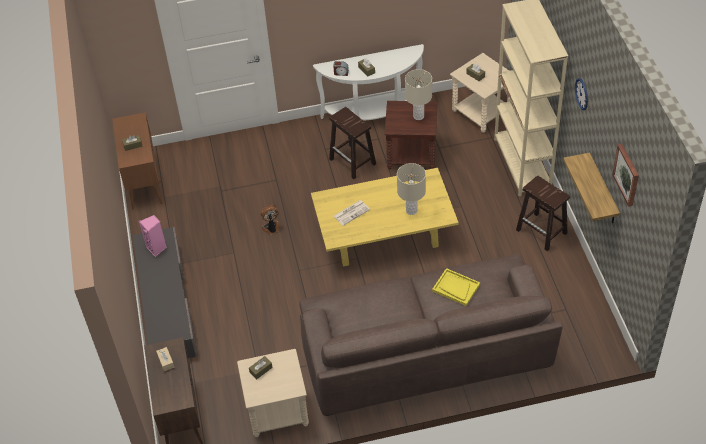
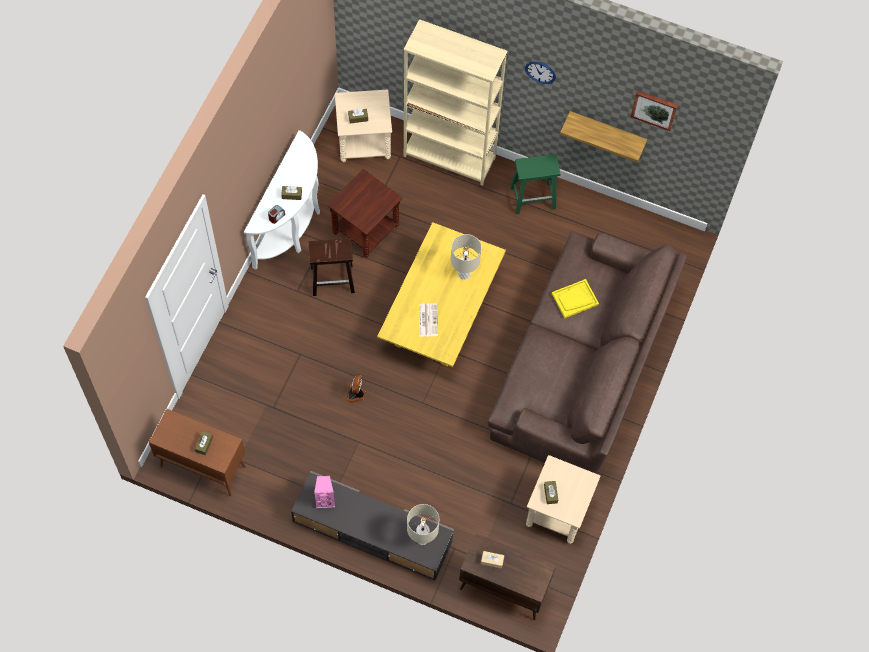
camera: 60 degrees left, 15 degrees up
(418, 116) = (369, 194): beige table lamp -> beige table lamp (422, 538)
(542, 232) = (533, 197): brown stool -> green stool

